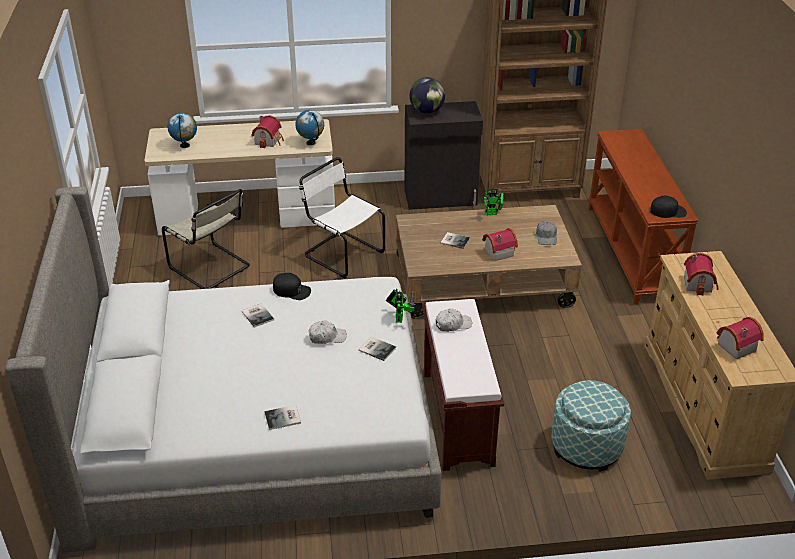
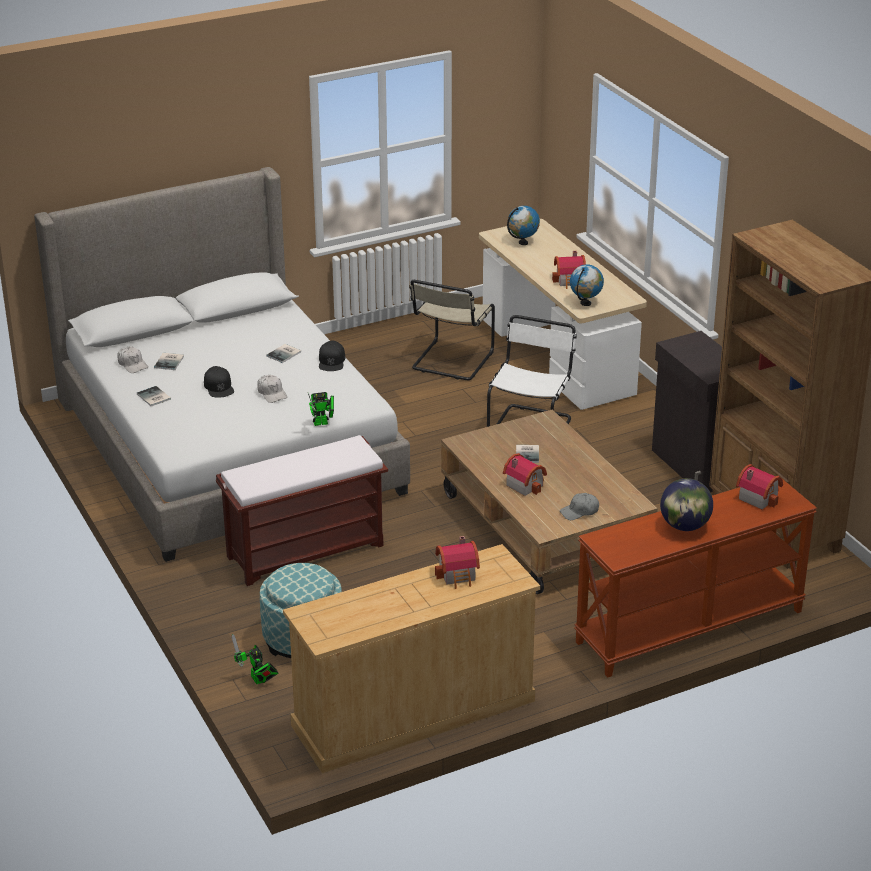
camera: 70 degrees right, 5 degrees down
(377, 348) = (269, 421): book -> book (170, 361)
(427, 111) = (696, 346): globe -> globe (684, 526)
(453, 324) = (331, 455): white cap -> white cap (132, 364)
(493, 213) = (603, 468): toy robot -> toy robot (258, 680)
(668, 211) = (616, 547): black cap -> black cap (219, 387)
(734, 346) = (352, 606): toy house -> toy house (758, 497)

